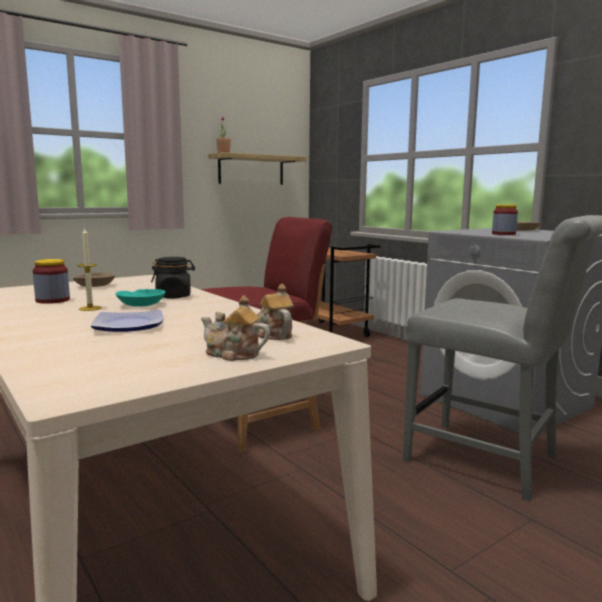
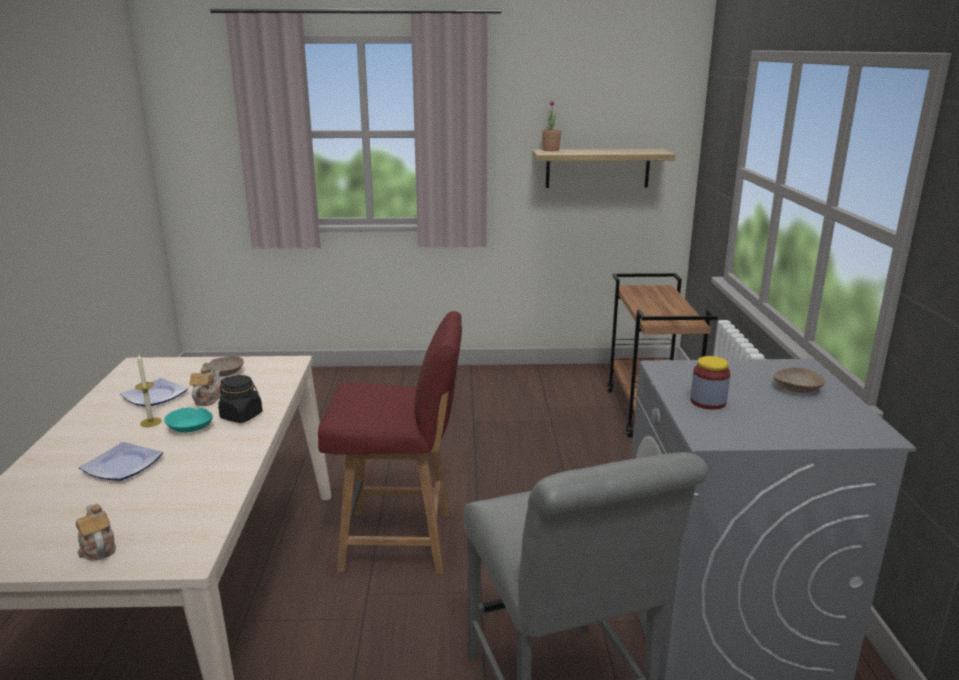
camera: 35 degrees right, 10 degrees up
(52, 300) = (153, 396): jar -> plate
(273, 334) = (178, 524): teapot -> teapot (207, 399)

